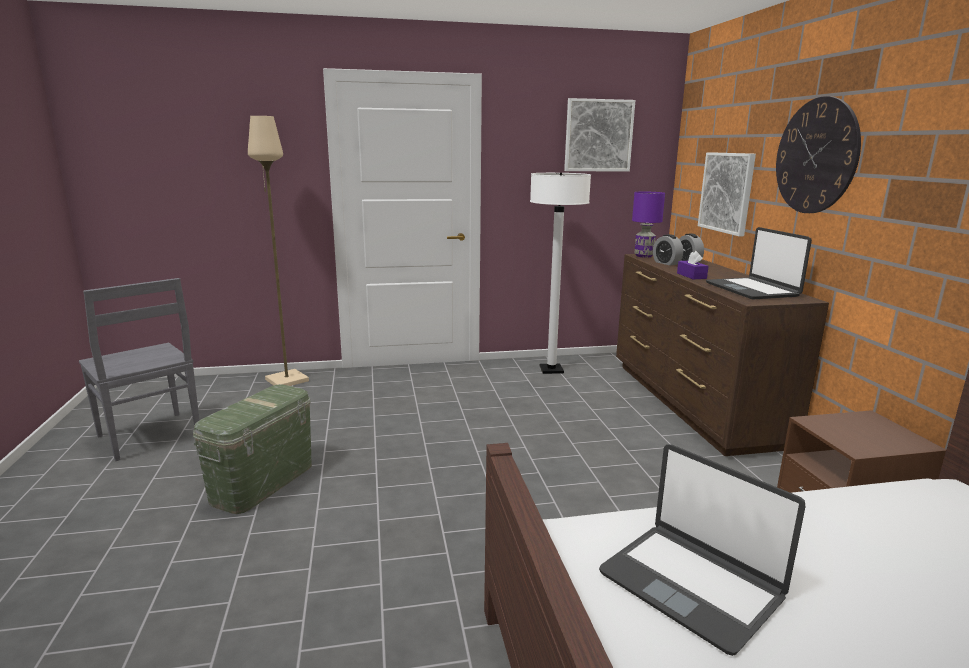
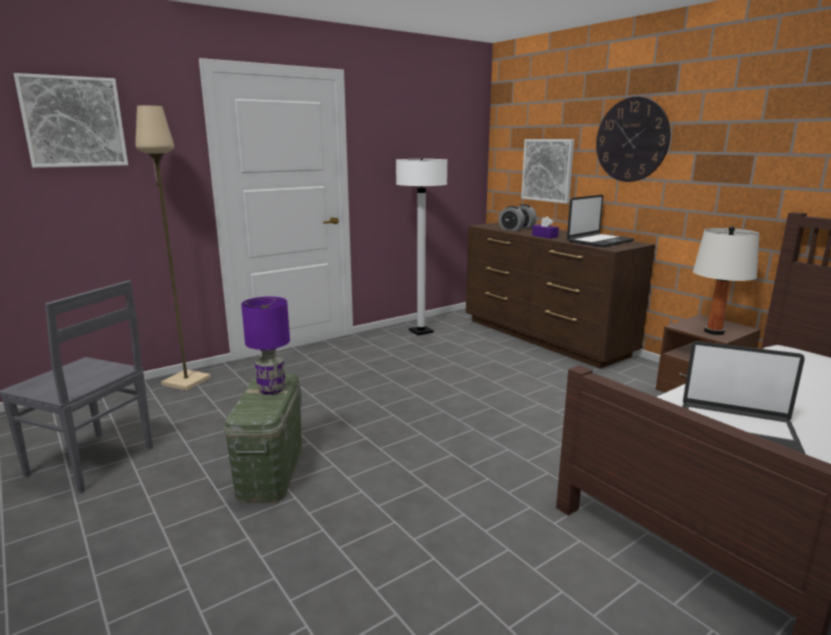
camera: 25 degrees left, 0 degrees up
(598, 135) = (435, 126): picture -> picture (74, 122)
(643, 256) = (485, 226): purple table lamp -> purple table lamp (271, 390)
(752, 290) = (599, 241): laptop -> laptop turned 90 degrees counterclockwise
(858, 439) = (714, 332): none -> white table lamp

